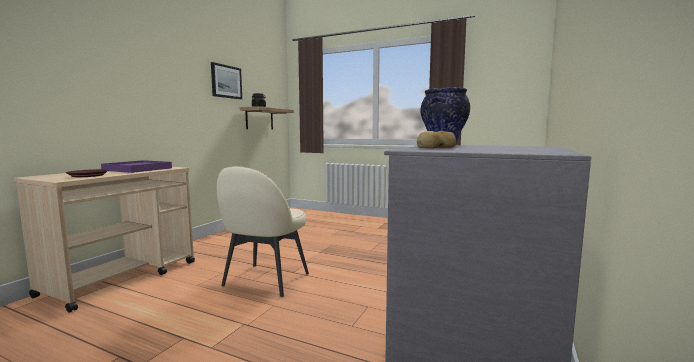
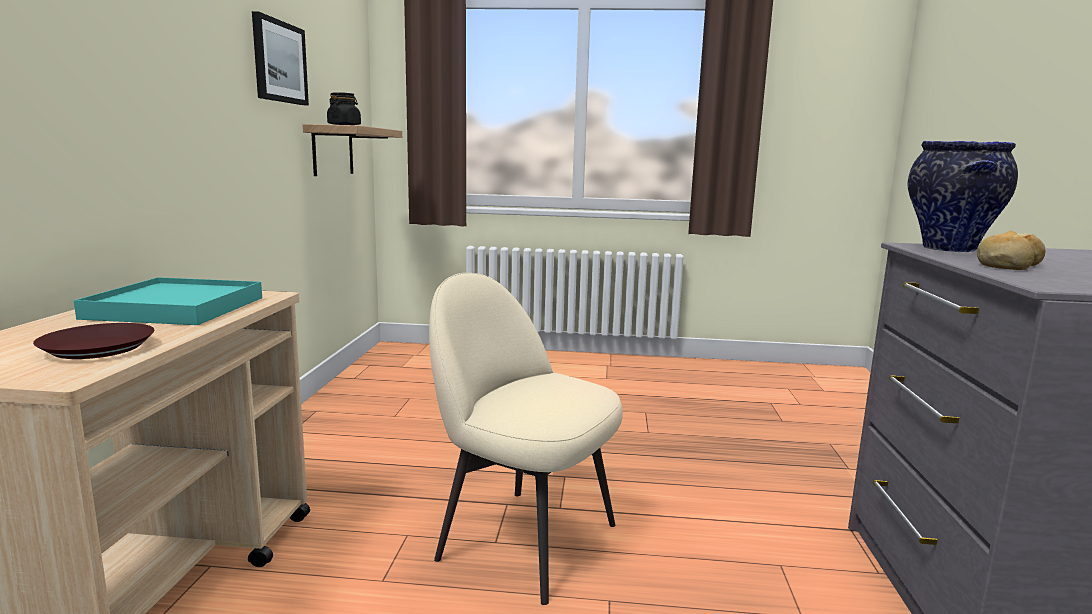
camera: 20 degrees left, 5 degrees up
(138, 169) = (177, 308): purple tray -> turquoise tray
(265, 280) = (524, 539): beige chair -> beige chair turned 120 degrees clockwise

